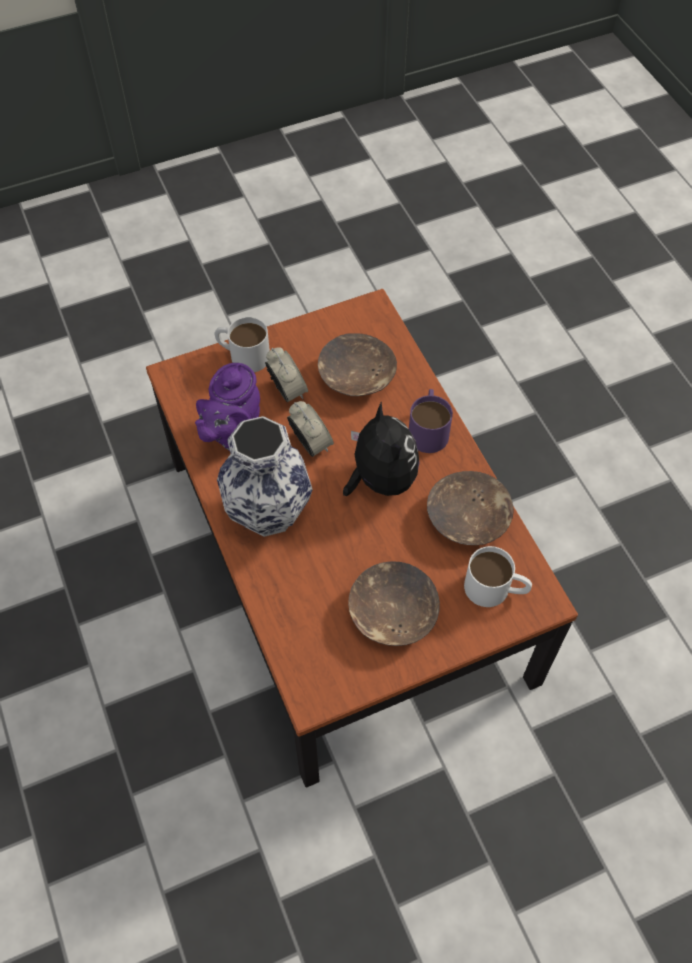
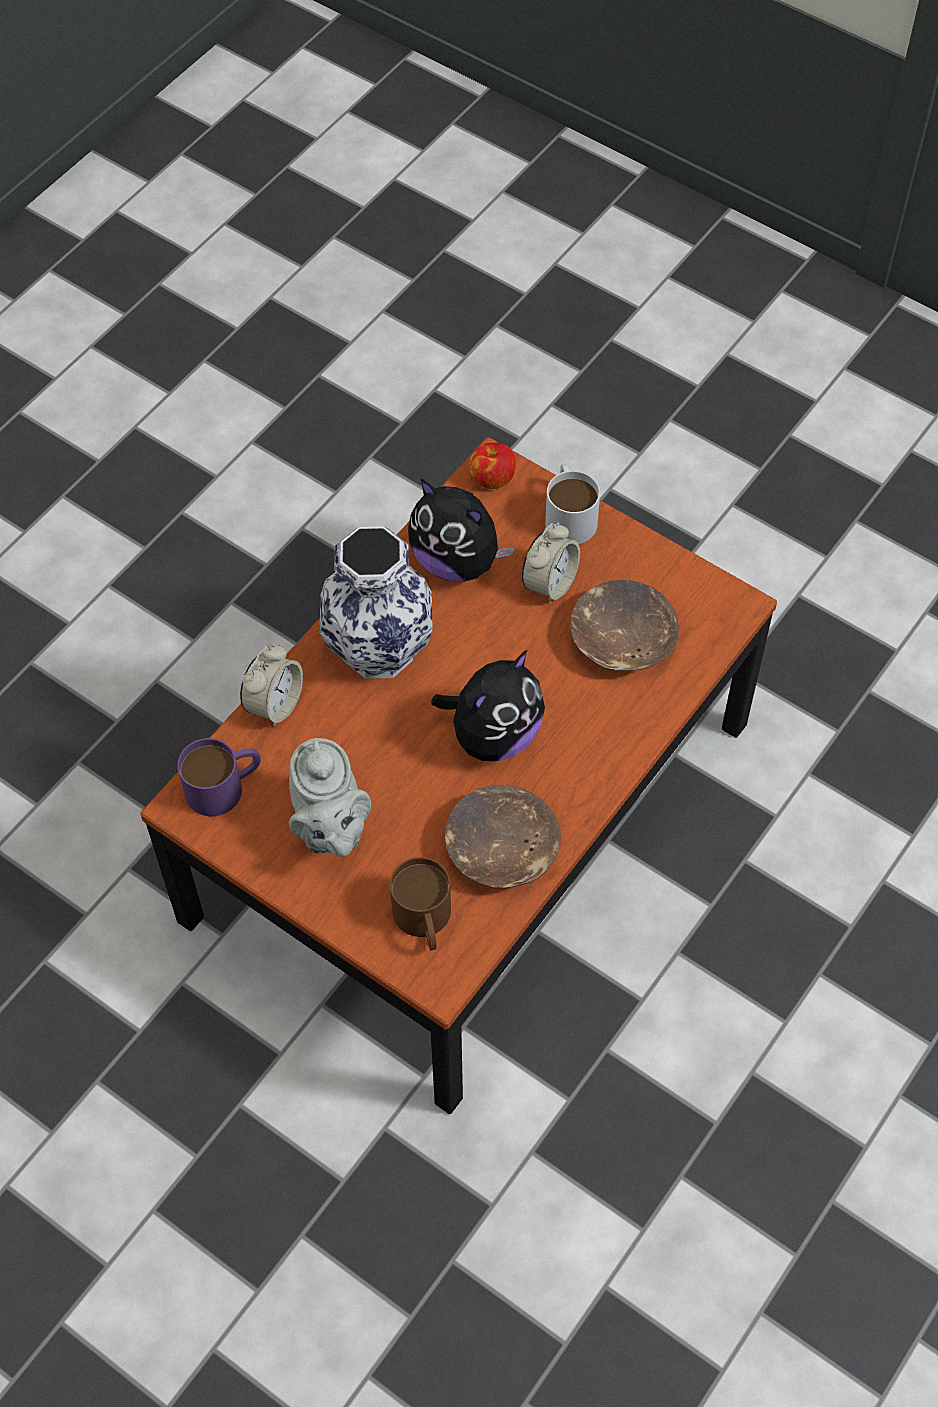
camera: 60 degrees right, 0 degrees up
(182, 380) = (492, 478): none -> apple
(232, 432) = (457, 561): purple teapot -> plush toy
(311, 444) = (493, 644): alarm clock -> alarm clock (274, 704)
(392, 611) = (330, 830): brown bowl -> grey teapot
(428, 428) = (599, 749): purple mug -> purple mug (225, 786)
(496, 589) = (424, 921): white mug -> brown mug

